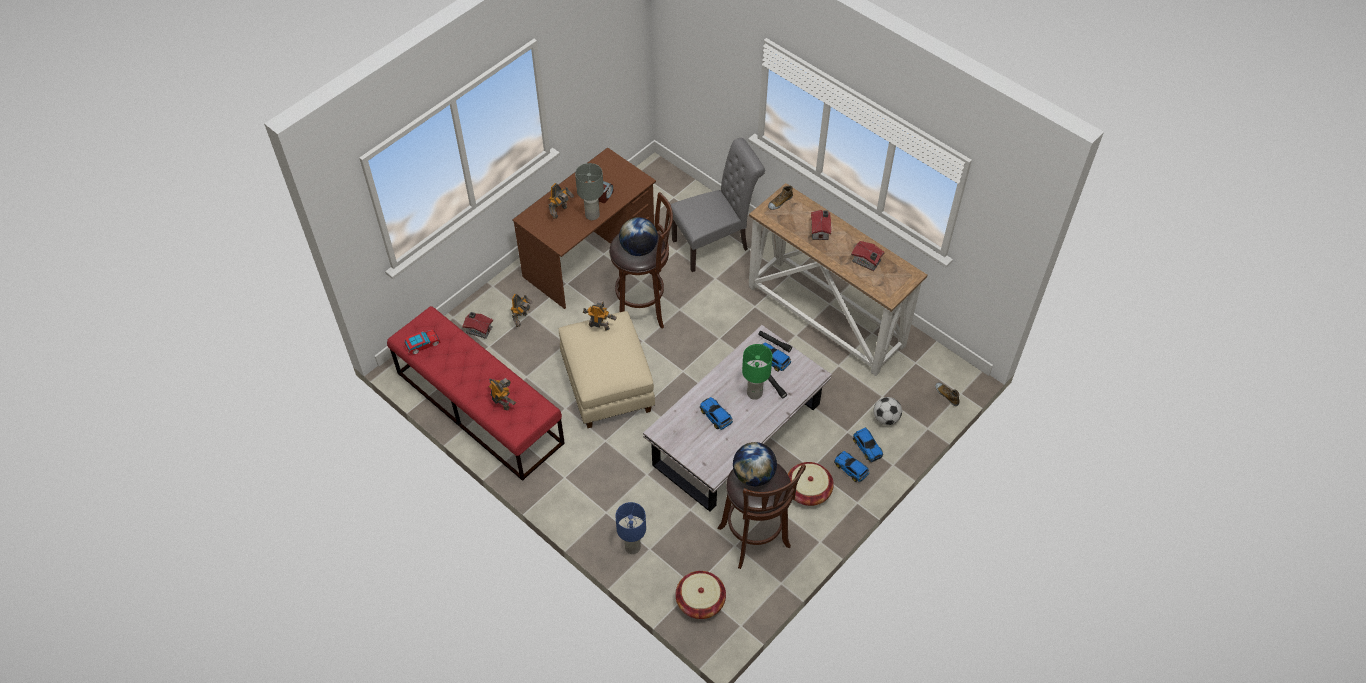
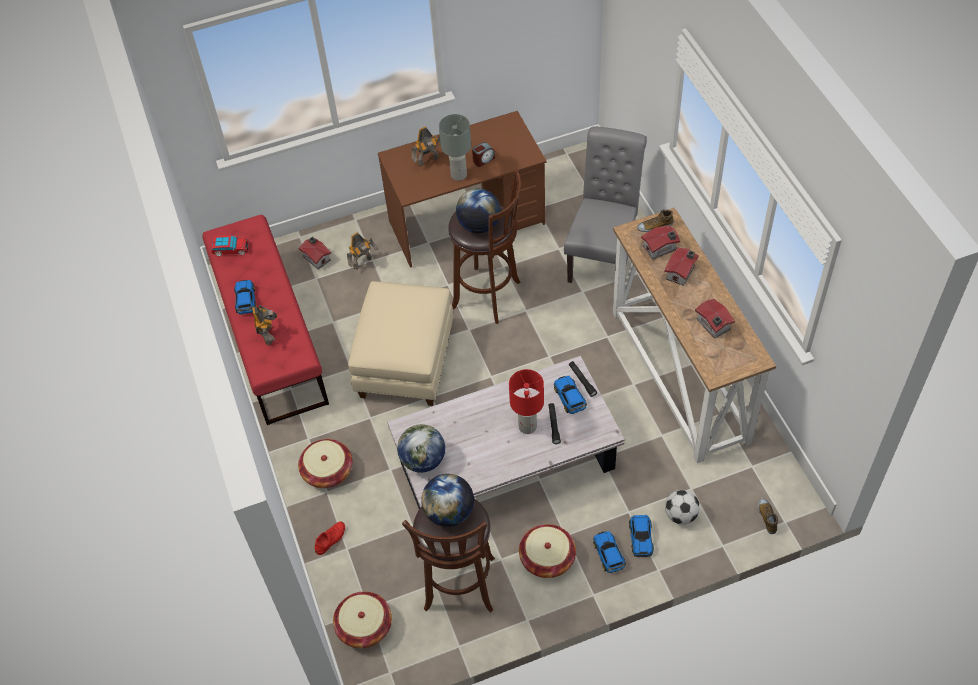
camera: 30 degrees right, 0 degrees up
(597, 496) = (327, 471): none -> basket
(599, 326) = (408, 293): toy robot -> none
(632, 547) = (330, 539): blue table lamp -> red shoe
(690, 451) = (423, 460): none -> globe
(715, 244) = (603, 255): grey chair -> grey chair turned 75 degrees counterclockwise
(716, 416) = (472, 435): toy car -> toy car (245, 301)
(755, 393) = (528, 427): green table lamp -> red table lamp
(794, 217) = (661, 248): none -> toy house

